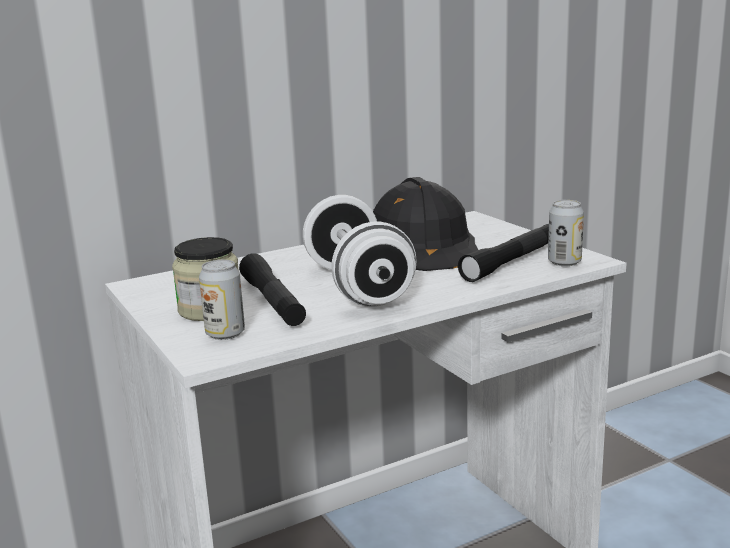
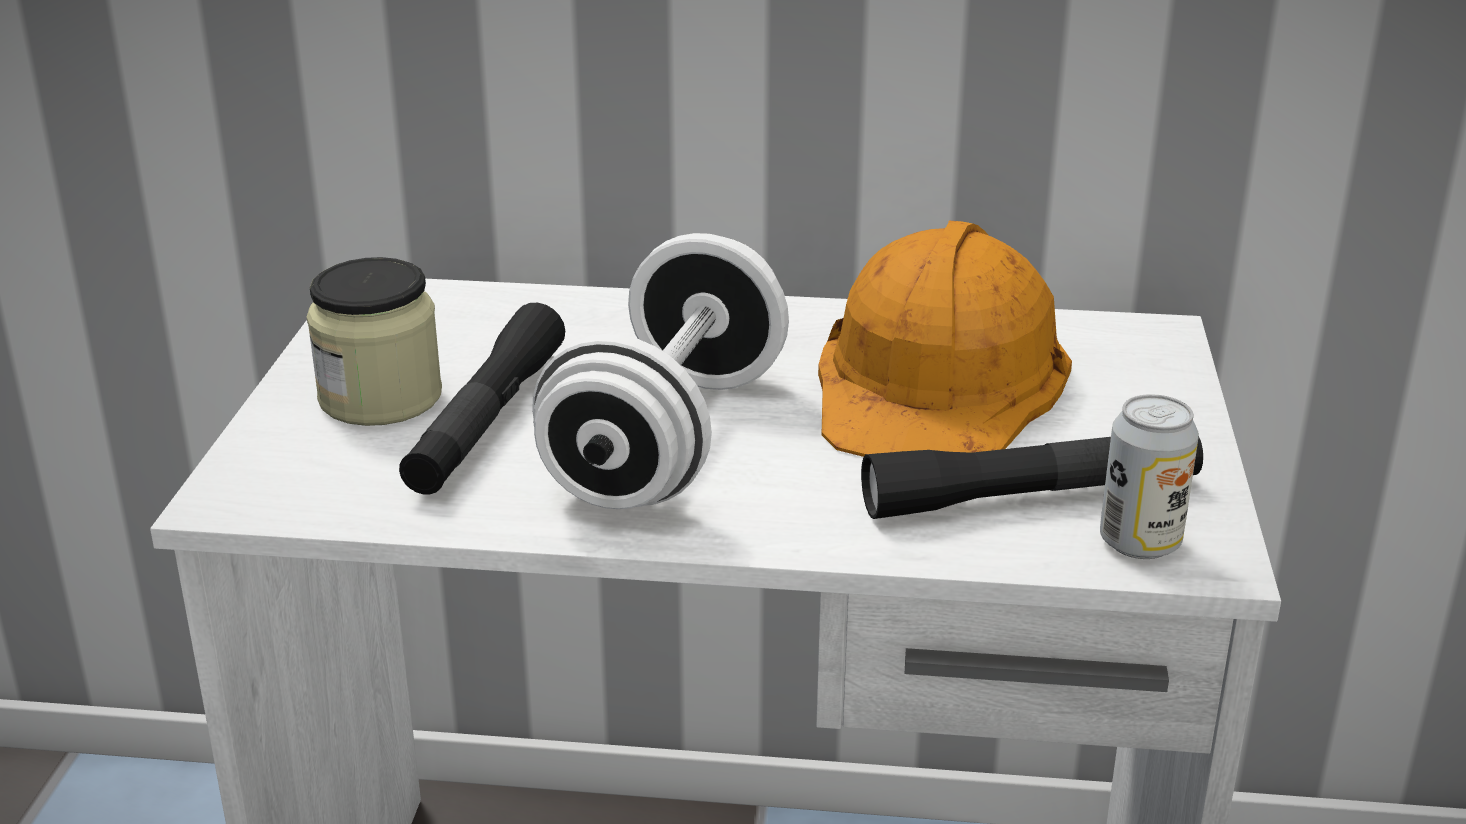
camera: 35 degrees right, 10 degrees up
(225, 334) = (322, 463): can -> none
(424, 246) = (939, 382): black hard hat -> orange hard hat

